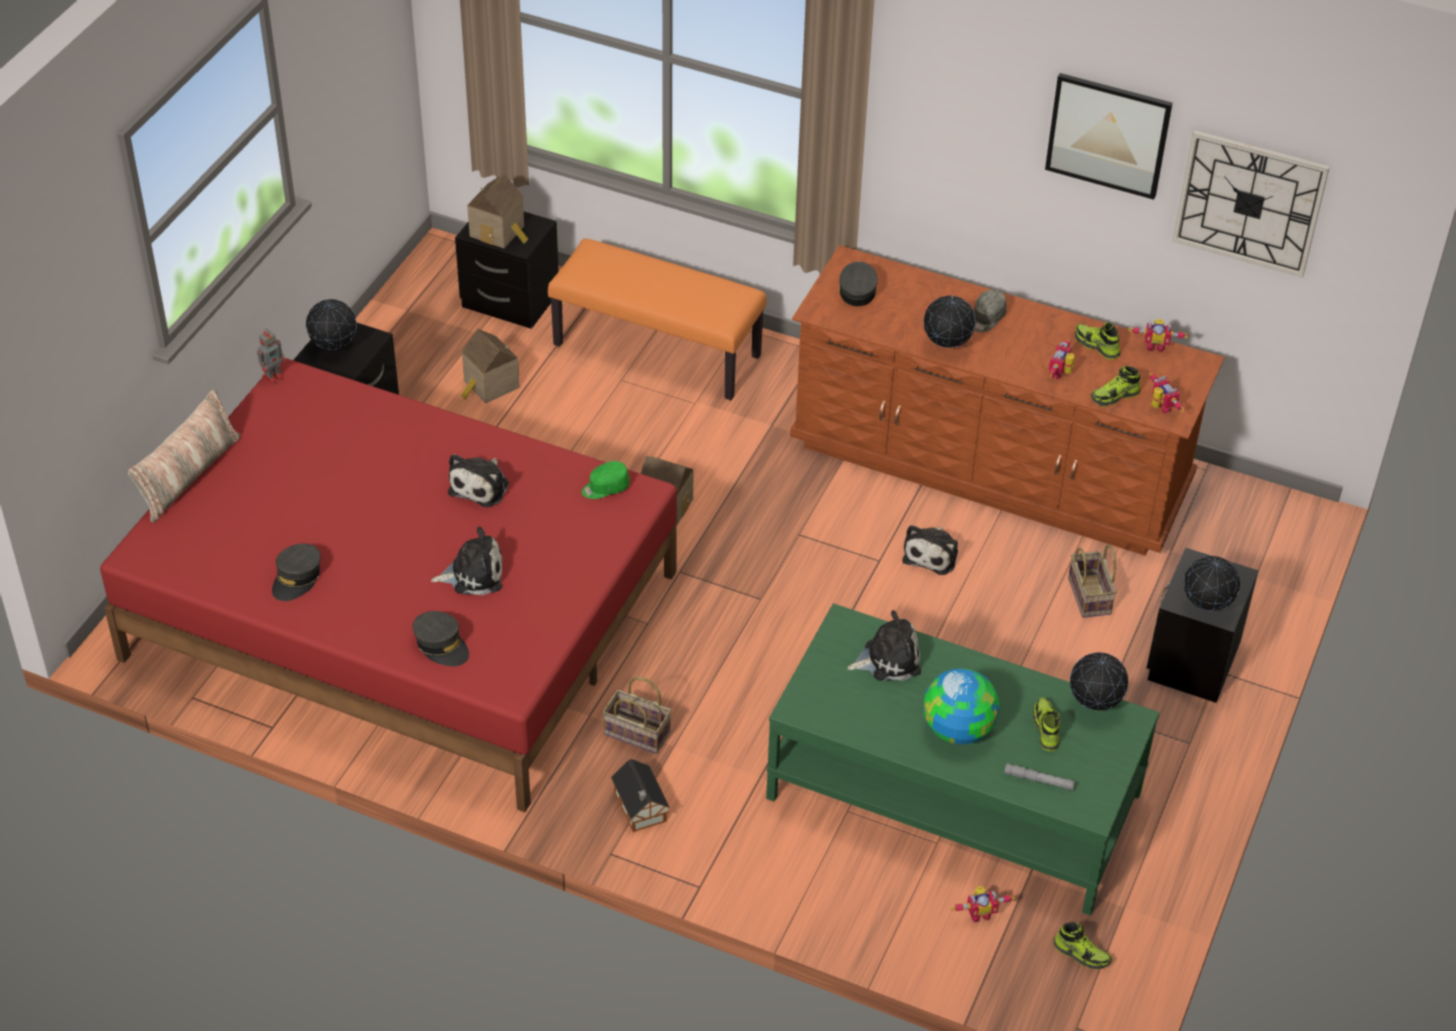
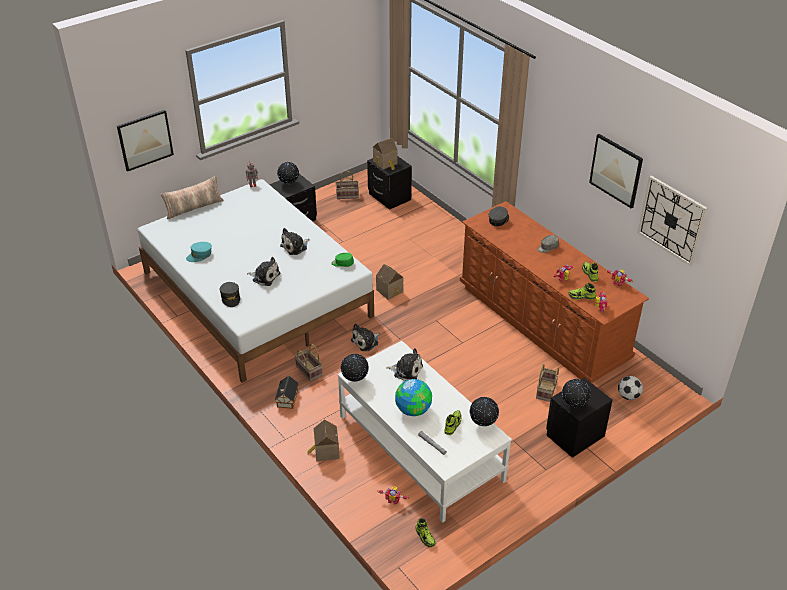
camera: 30 degrees right, 5 degrees down
(72, 364) = (145, 140): none -> picture
(297, 579) = (199, 255): grey cap -> turquoise cap
(402, 614) = (256, 294): red bed -> white bed
(420, 324) = (348, 195): none -> basket
(489, 386) = (356, 224): toy house -> toy house (325, 451)
(658, 350) = (433, 233): orange bench -> none
(932, 554) = (487, 348): plush toy -> plush toy (366, 341)
(946, 347) = (520, 253): globe -> globe (355, 380)
(952, 795) = (420, 447): green coffee table -> white coffee table
(1228, 550) = (628, 396): none -> football

